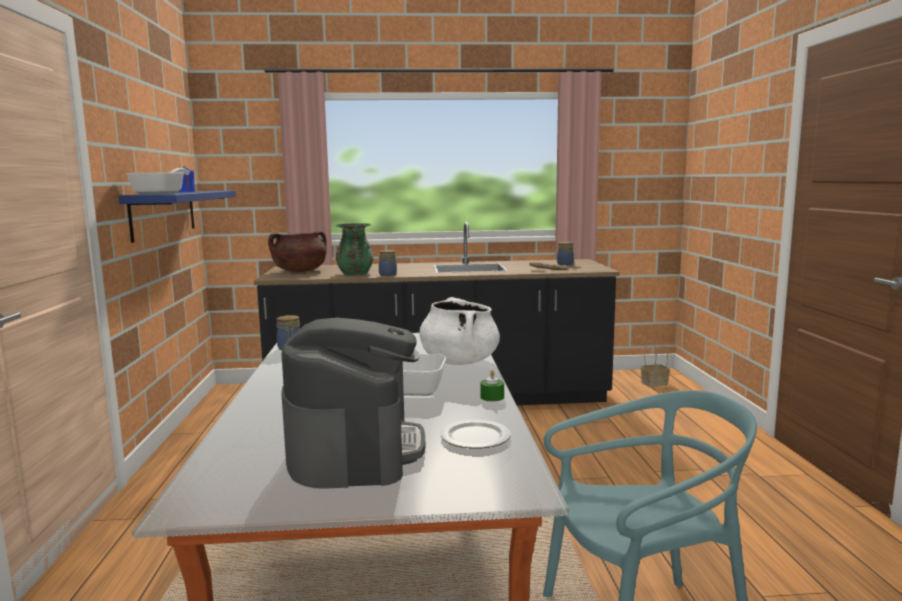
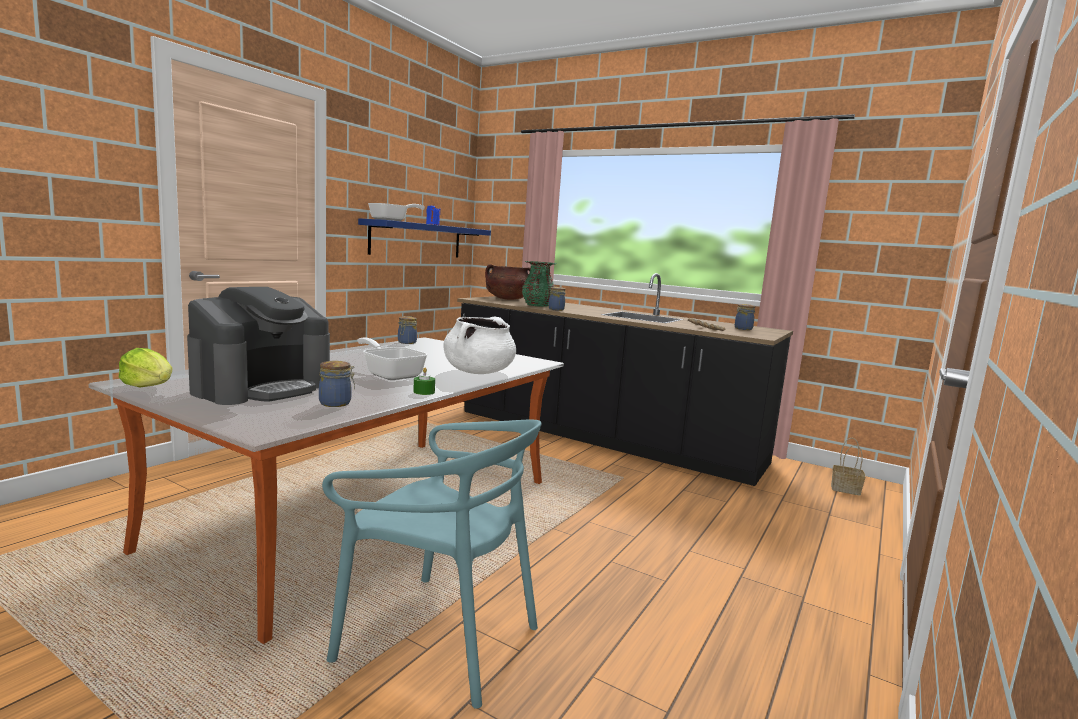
camera: 35 degrees right, 0 degrees up
(238, 500) = (150, 387): none -> lettuce
(475, 437) = (336, 403): plate -> jar

